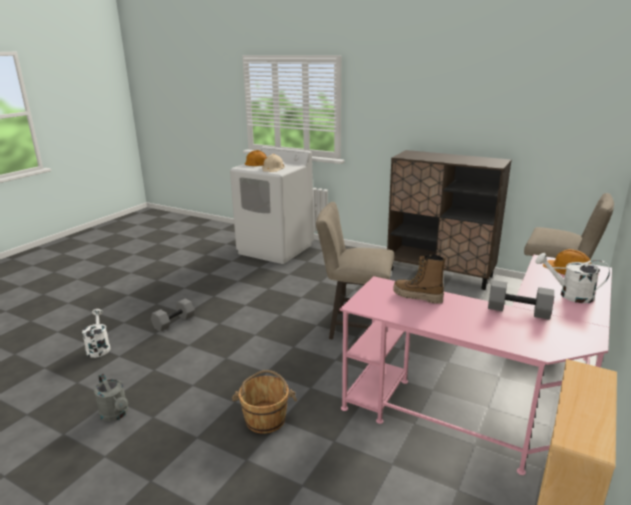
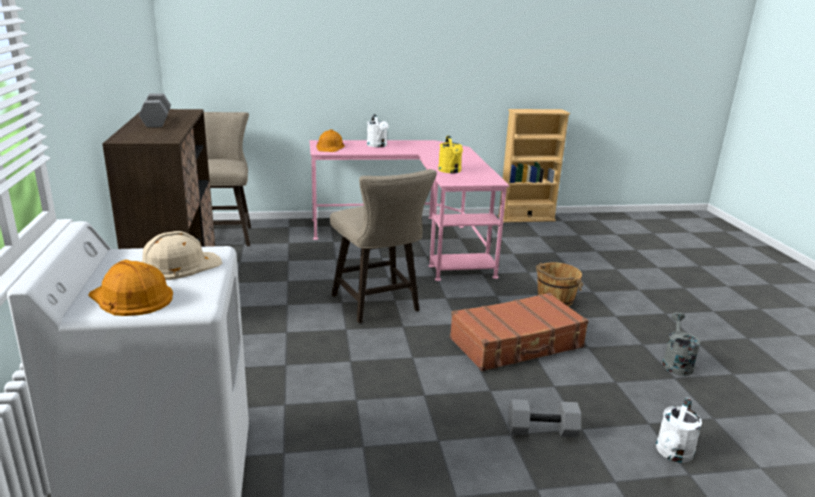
camera: 130 degrees left, 0 degrees up
(240, 357) = (517, 343): none -> brown suitcase
(417, 297) = (450, 171): boot -> yellow watering can
(517, 311) = (423, 152): grey dumbbell -> grey dumbbell (157, 122)

